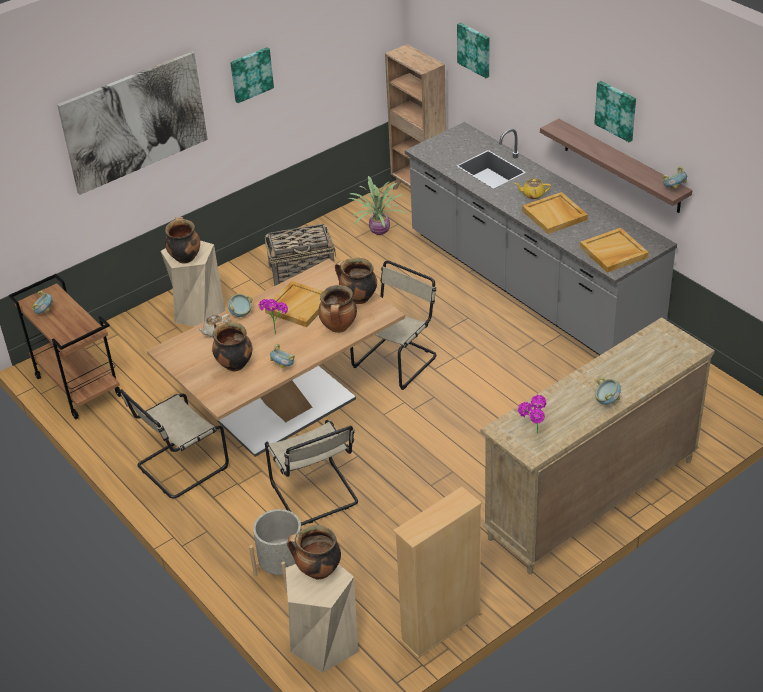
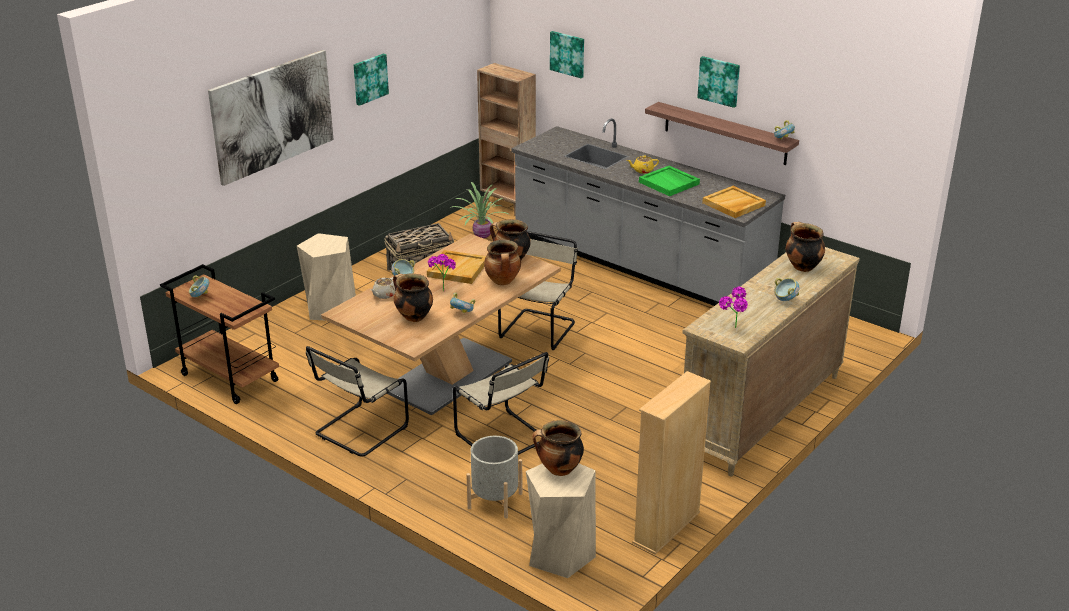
camera: 15 degrees left, 10 degrees down
(185, 257) = (323, 248): cooking pot -> cooking pot (802, 267)
(555, 215) = (669, 183): beige tray -> green tray

